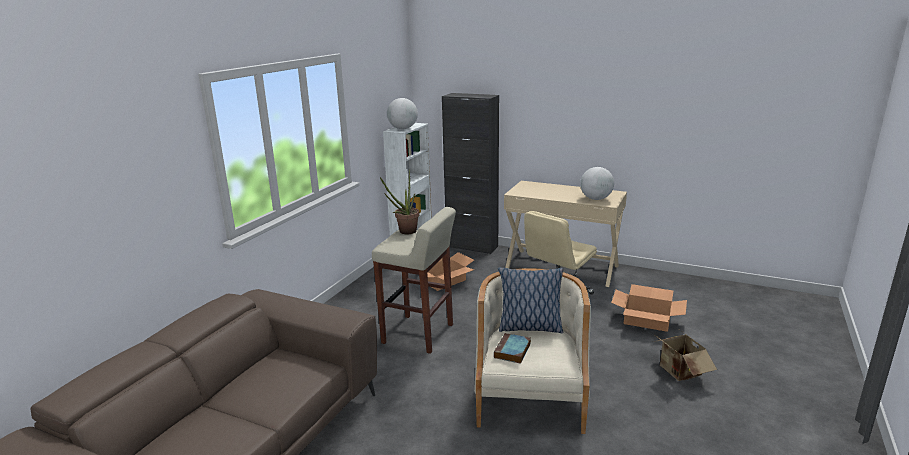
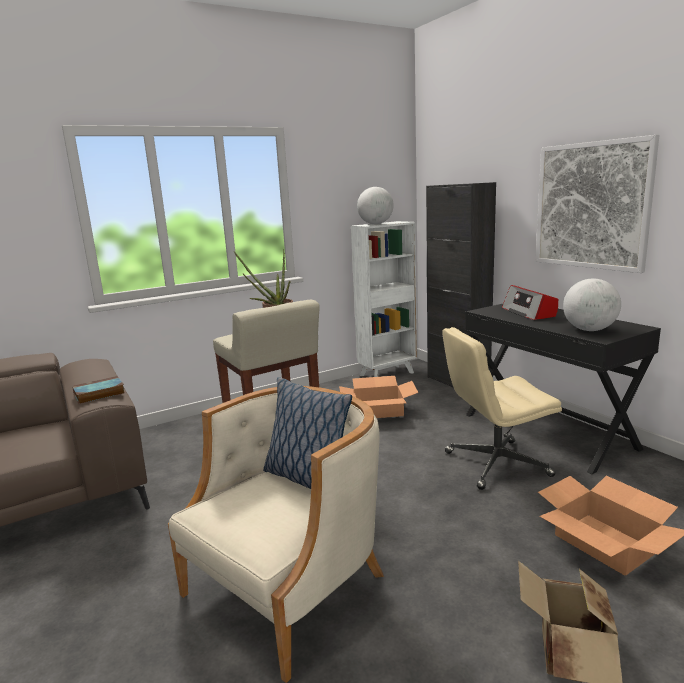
camera: 35 degrees right, 5 degrees down
(512, 351) = (235, 501): book -> book (98, 394)
(544, 190) = (529, 312): none -> radio
(562, 267) = (548, 430): beige desk -> black desk
(576, 116) = (591, 206): none -> picture

